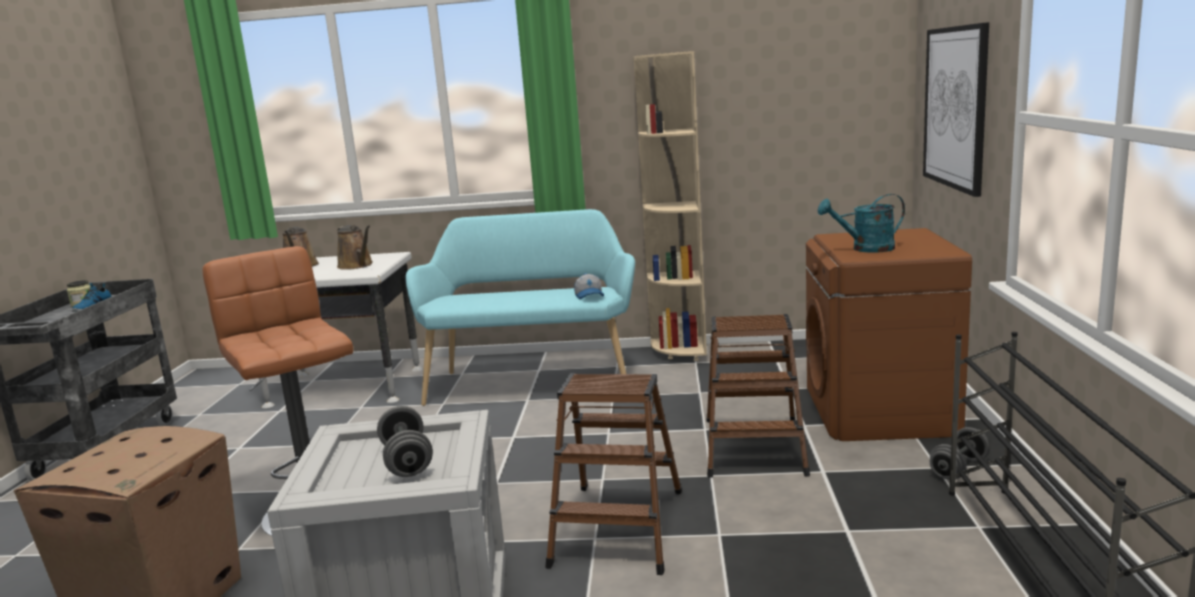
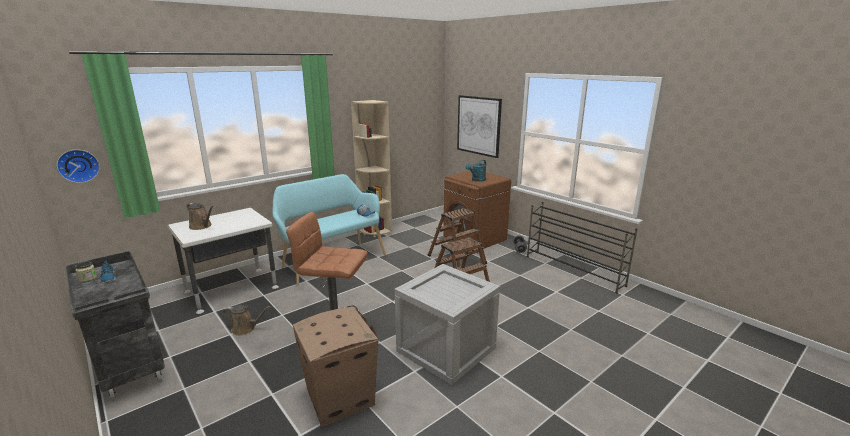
camera: 45 degrees left, 5 degrees up
(188, 157) = (78, 165): none -> wall clock
(357, 265) = (241, 219): brown watering can -> brown watering can (245, 329)
(407, 461) = (452, 288): grey dumbbell -> none

